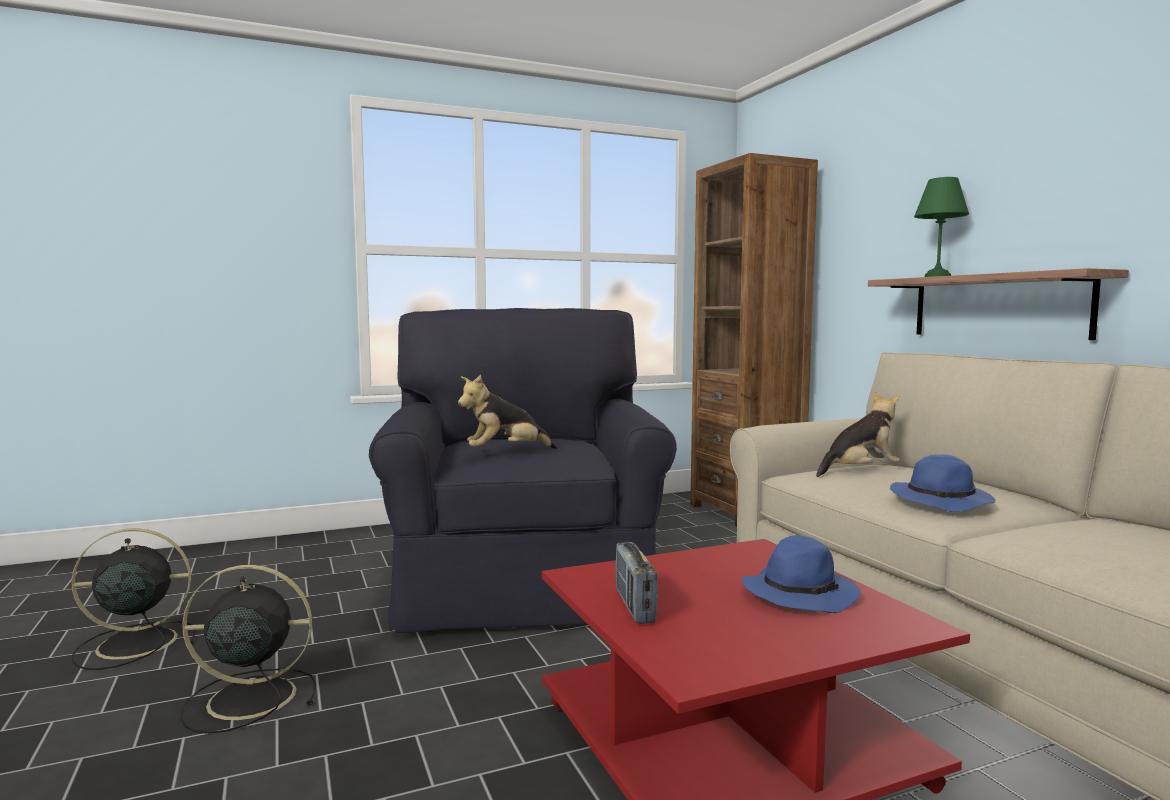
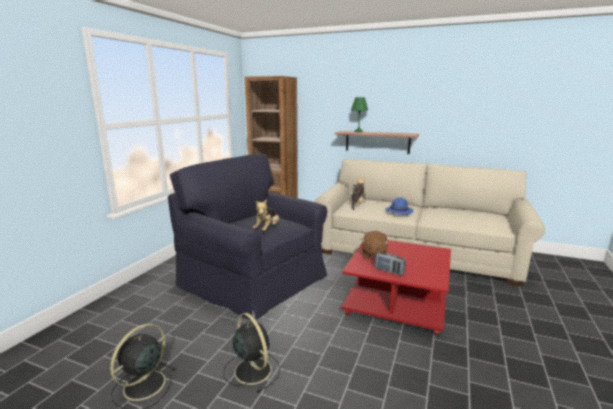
camera: 45 degrees left, 10 degrees up
(248, 698) = (252, 369): black fan -> black fan turned 105 degrees clockwise
(685, 570) = (373, 255): none -> brown plush toy
(800, 593) = (408, 251): blue hat -> none

